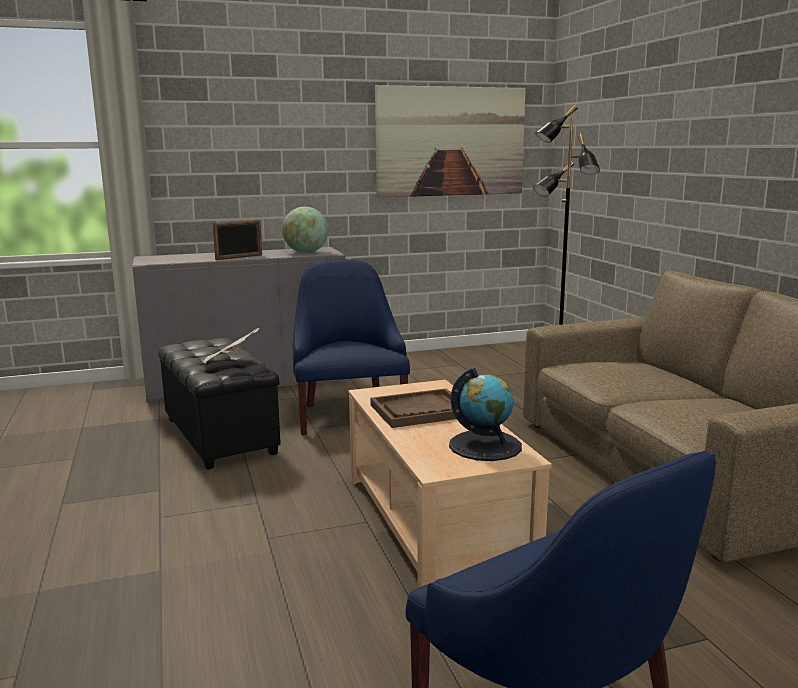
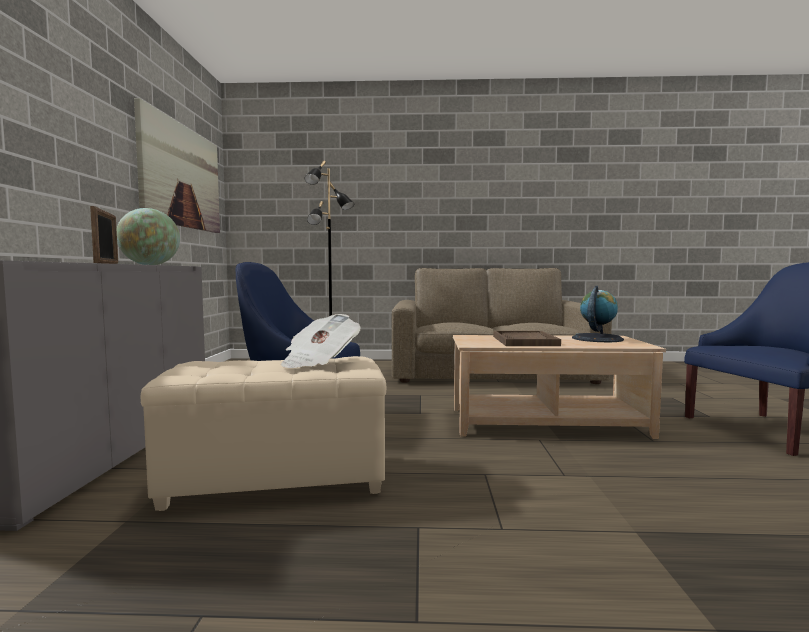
camera: 70 degrees left, 10 degrees down
(221, 436) = (277, 480): black ottoman -> beige ottoman

